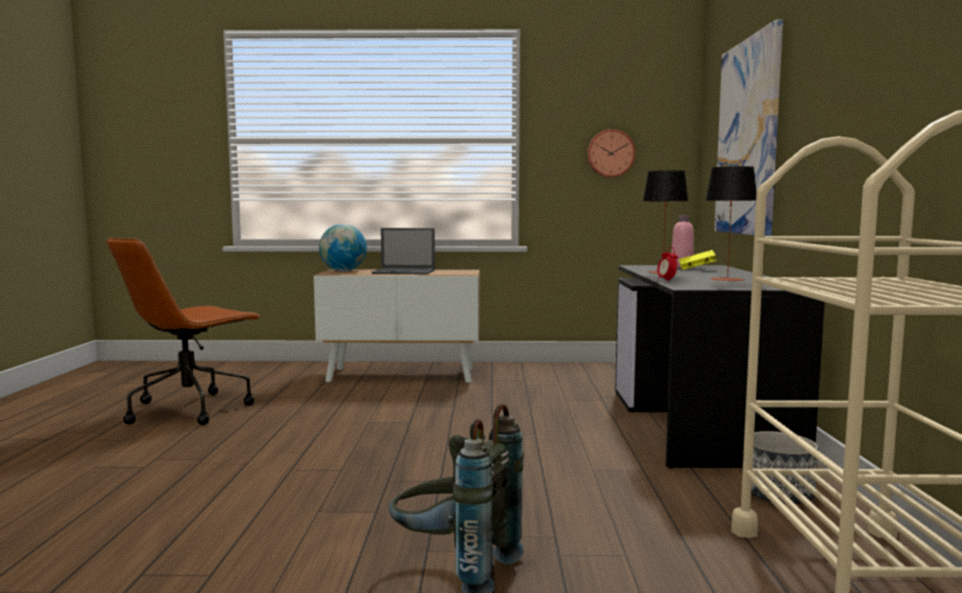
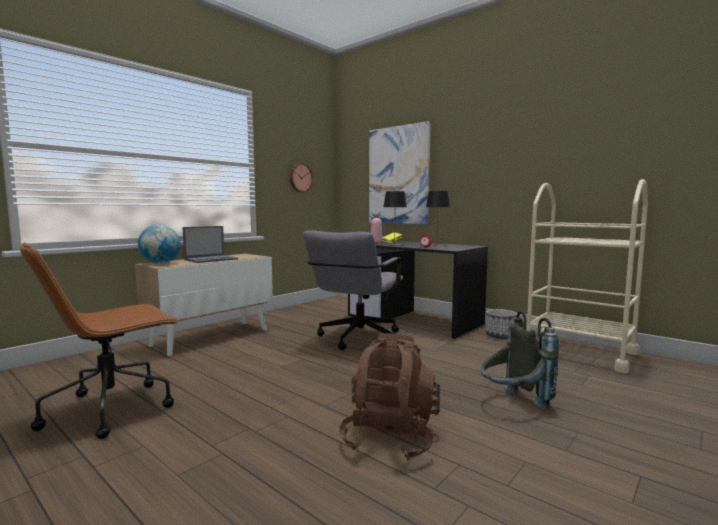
camera: 50 degrees left, 0 degrees up
(190, 408) = (112, 408): brown office chair -> brown office chair turned 60 degrees clockwise
(246, 521) = (390, 437): none -> brown backpack
(526, 422) = (356, 340): none -> grey office chair

